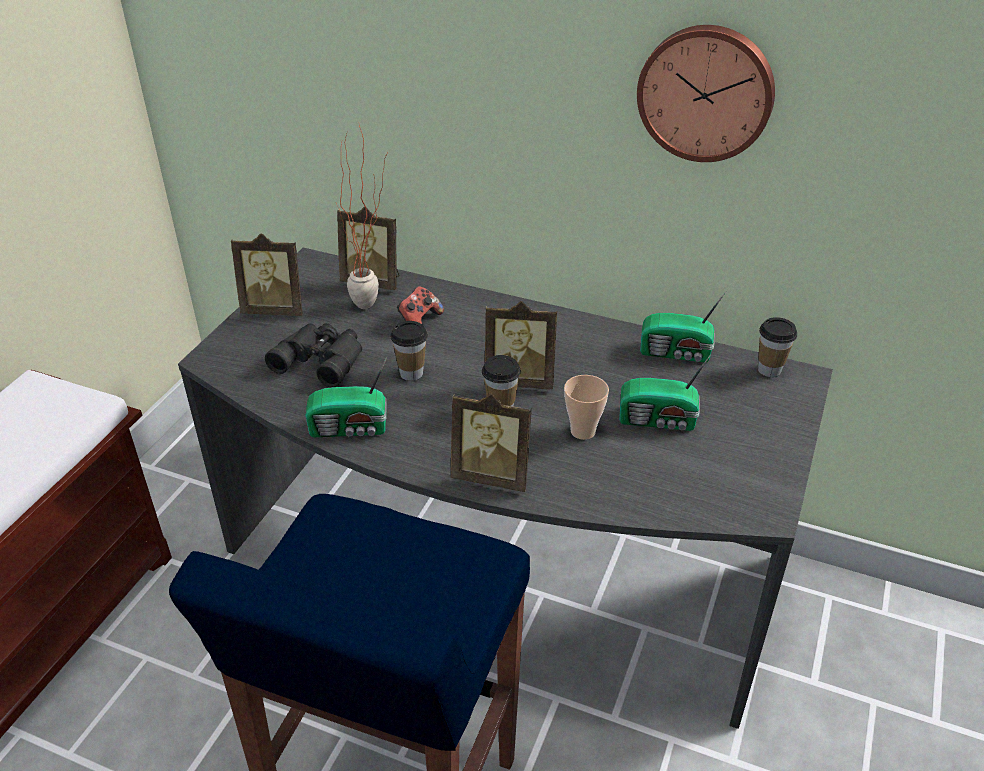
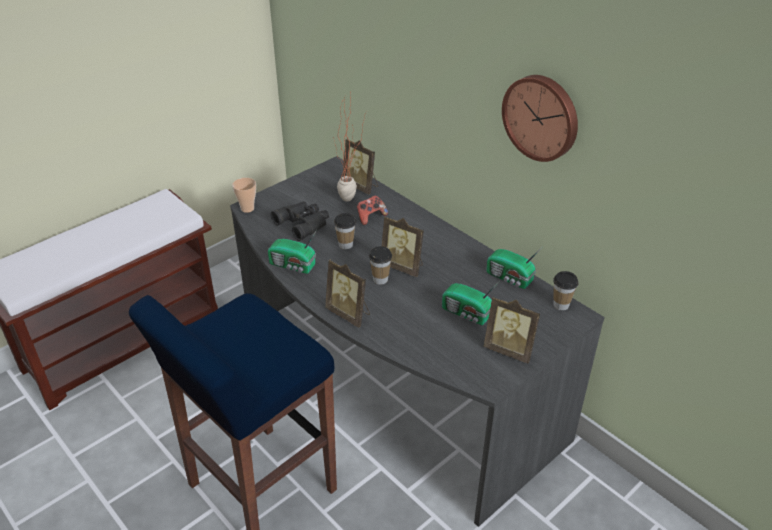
camera: 25 degrees right, 0 degrees up
(275, 309) = (298, 188): picture frame -> picture frame (510, 349)
(583, 431) = (417, 306): cup -> cup (247, 208)

